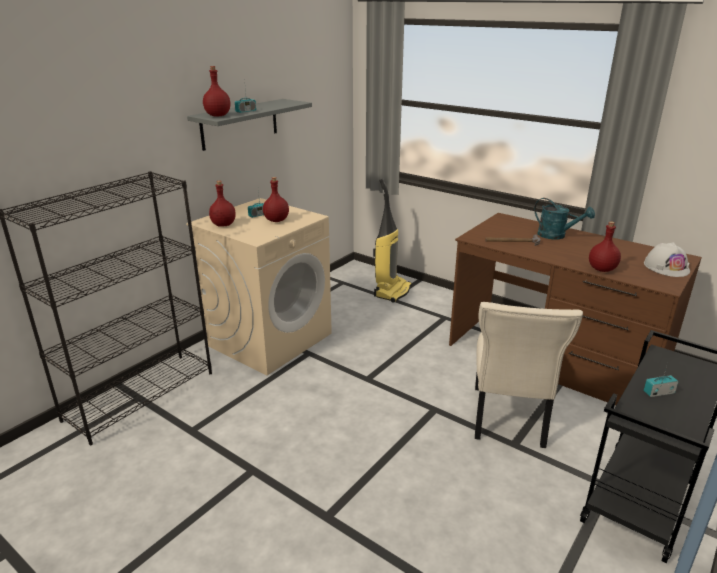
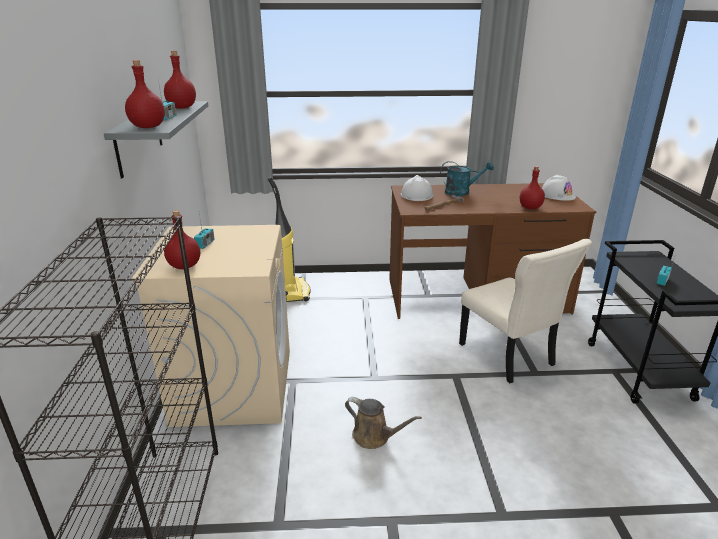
camera: 40 degrees left, 0 degrees up
(277, 220) = (237, 243): red bottle -> red bottle (182, 107)
(312, 416) = (374, 436): none -> brown watering can
(504, 226) = (416, 195): none -> white hard hat

